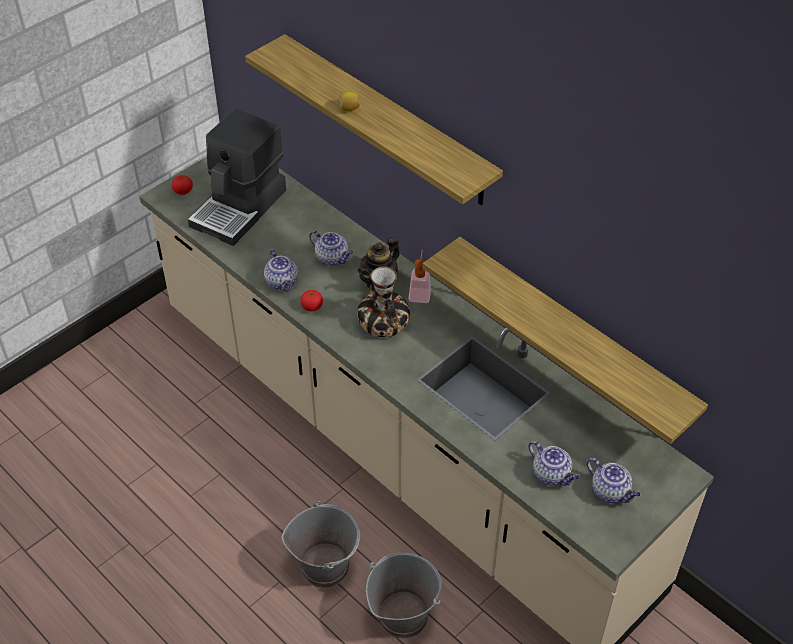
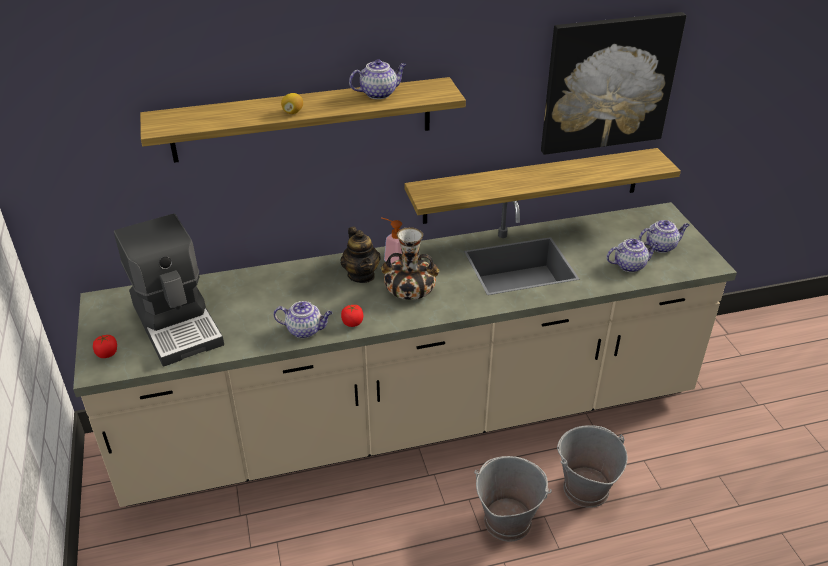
camera: 60 degrees left, 10 degrees down
(332, 258) = (306, 290): teapot -> teapot (379, 93)
(656, 292) = (608, 83): none -> picture

